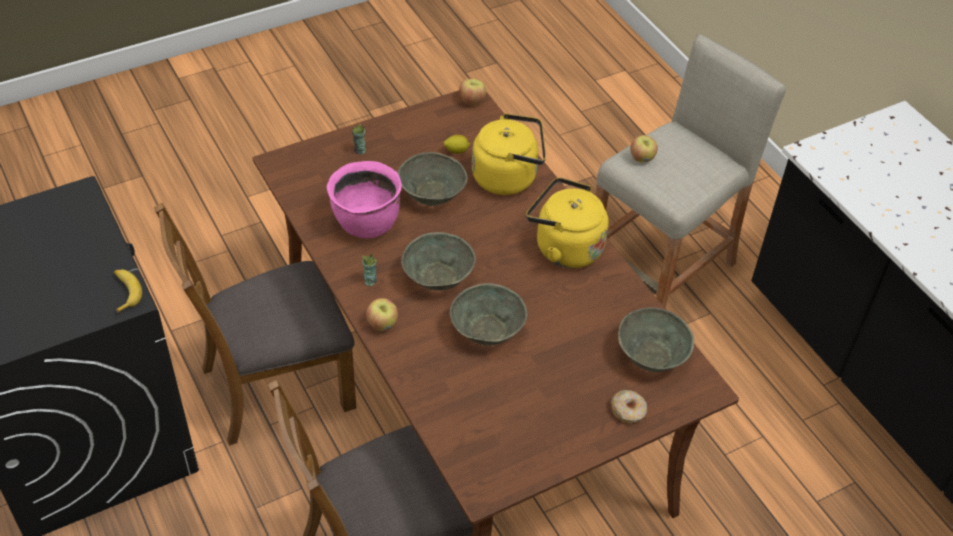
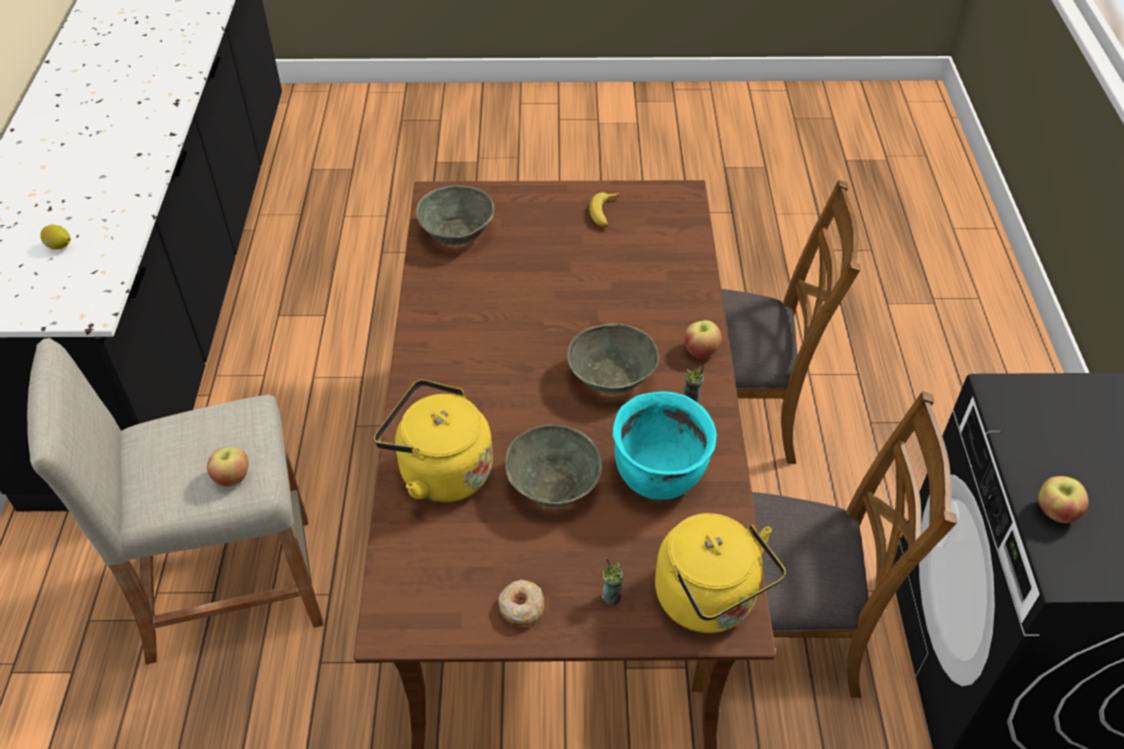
camera: 150 degrees left, 0 degrees up
(125, 292) = (1006, 405): banana -> banana (604, 214)
(366, 223) = (660, 476): pink cooking pot -> turquoise cooking pot
(456, 151) = (477, 539): lemon -> lemon (59, 246)
(472, 101) = (392, 622): apple -> apple (1055, 512)
(487, 331) = (595, 306): grey bowl -> none
(564, 247) = (448, 359): yellow kettle -> yellow kettle (710, 601)
(628, 410) = (517, 202): donut -> donut (521, 607)

